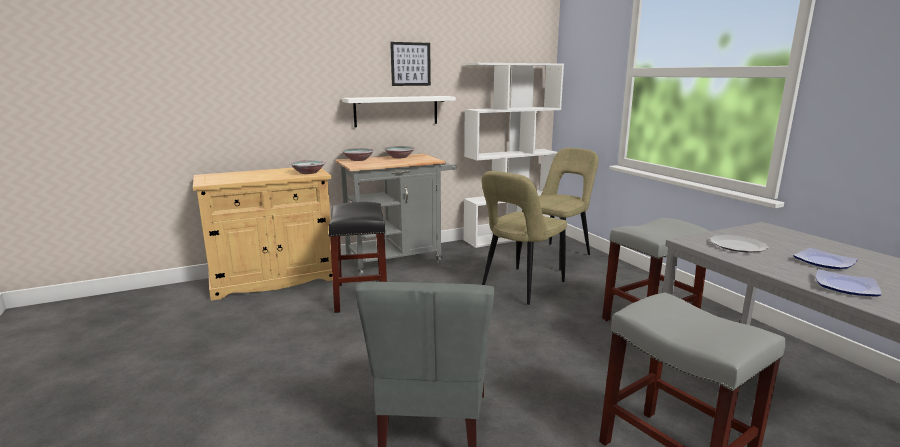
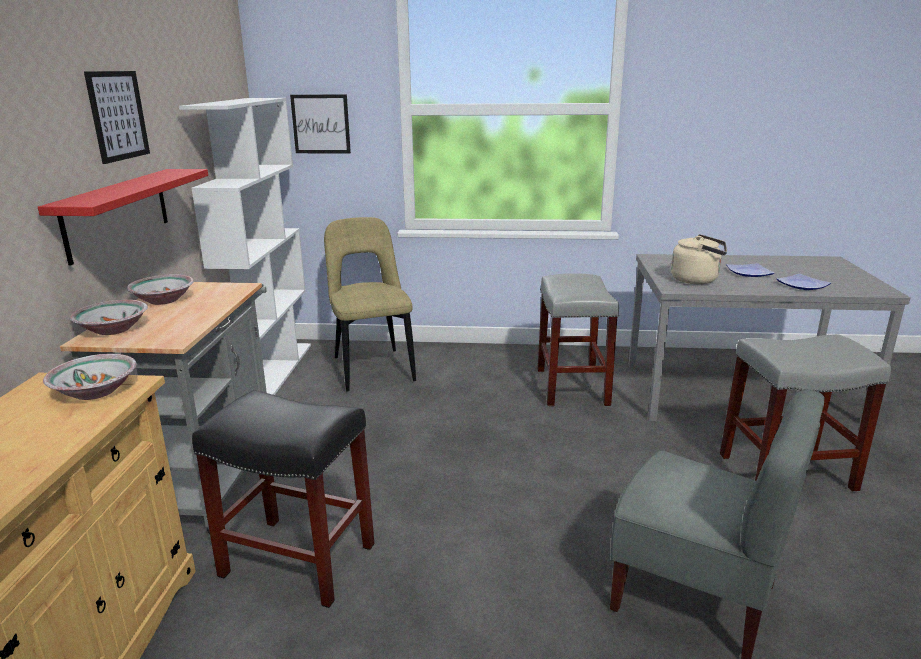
camera: 60 degrees left, 5 degrees up
(396, 111) = (117, 213): white shelf -> red shelf
(520, 287) = (427, 421): beige chair -> none
(584, 82) = (321, 124): none -> picture
(737, 246) = (697, 280): plate -> beige kettle

